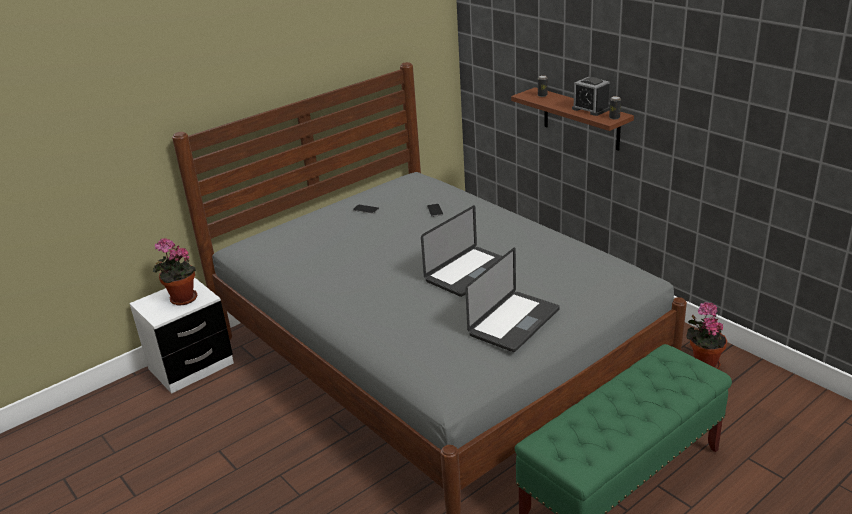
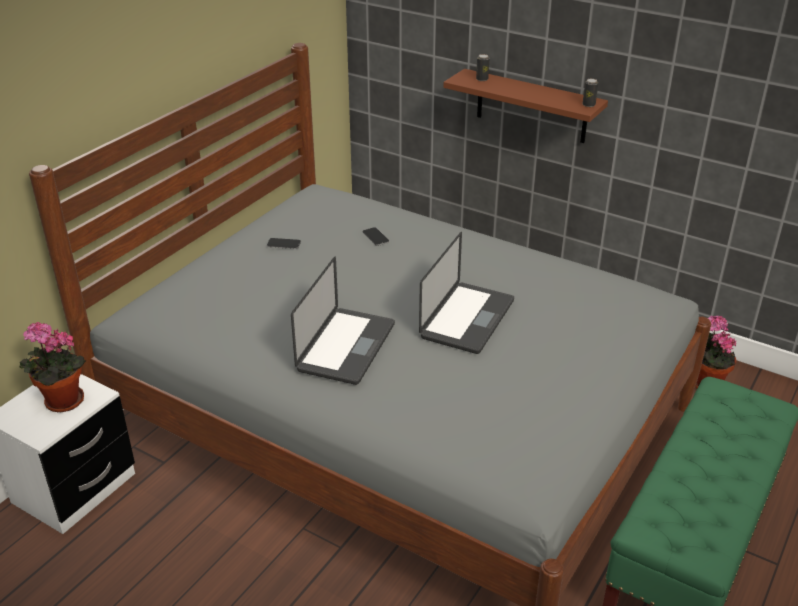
camera: 20 degrees left, 5 degrees up
(514, 322) = (561, 380): laptop -> laptop (346, 347)
(590, 109) = (553, 95): alarm clock -> none

